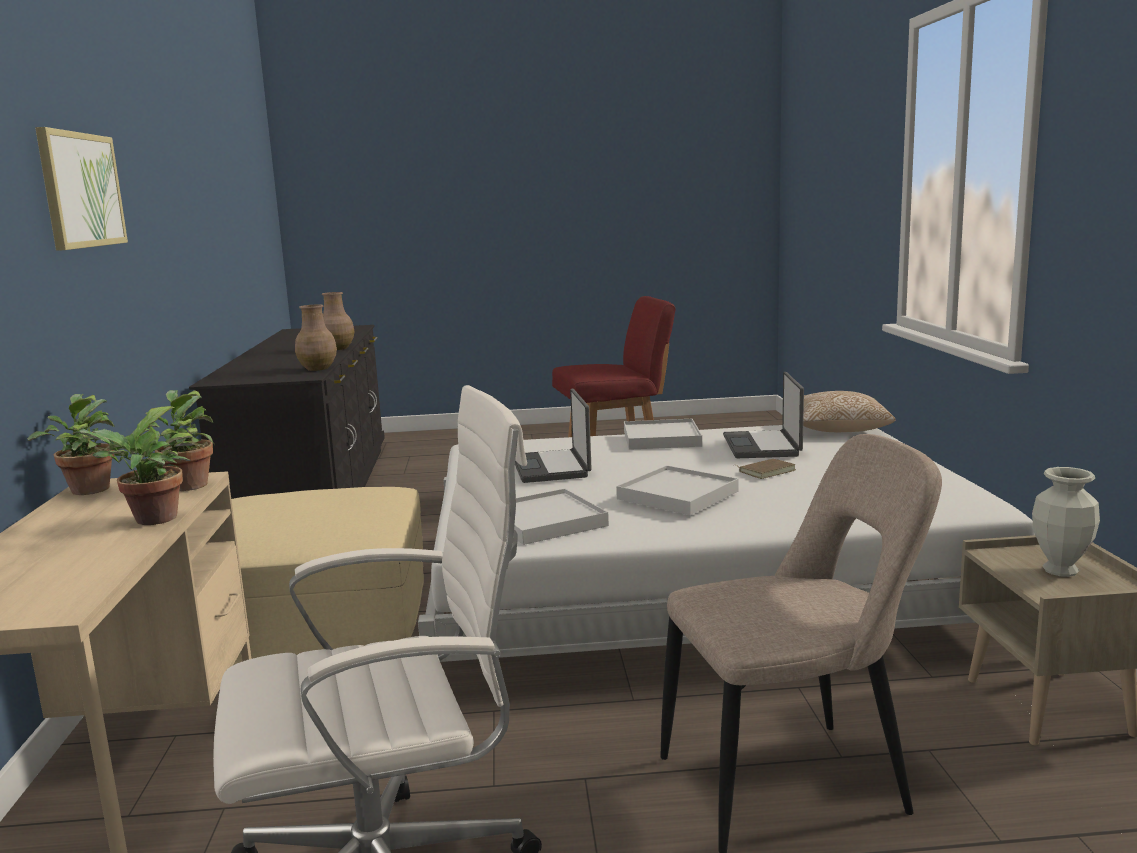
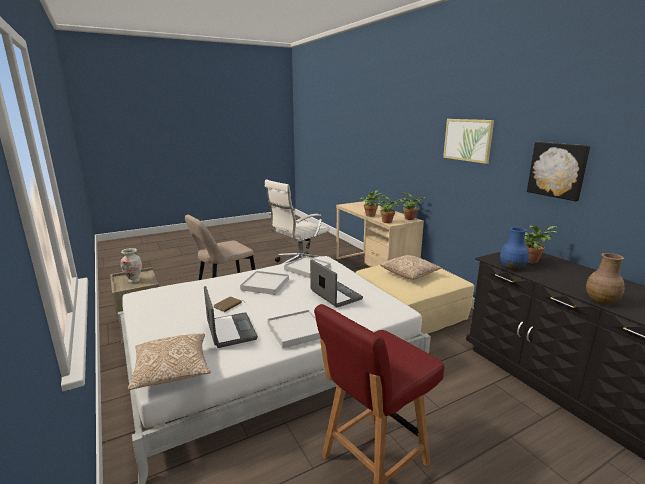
camera: 155 degrees right, 5 degrees up
(175, 230) = (558, 170): none -> picture
(261, 372) = (531, 260): none -> potted plant
(318, 368) = (511, 267): brown vase -> blue vase
(319, 508) = (409, 274): none -> pillow

